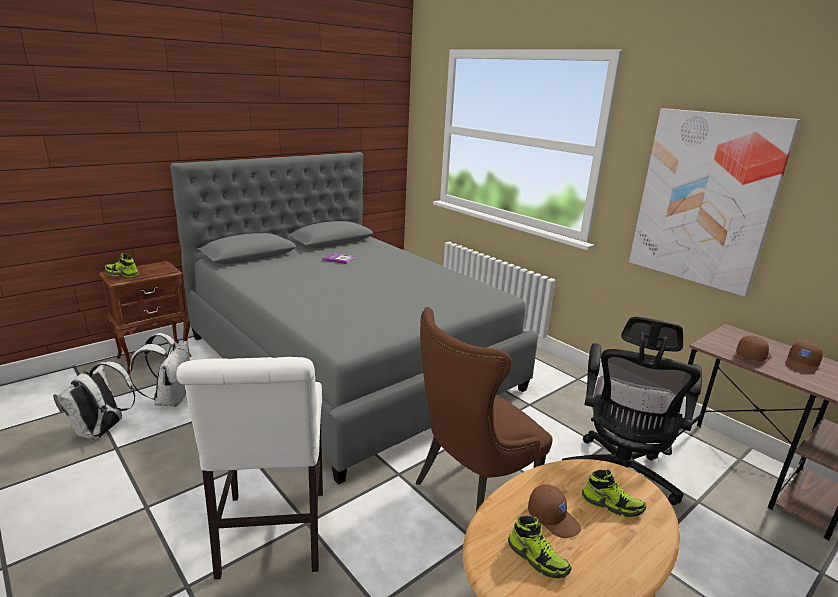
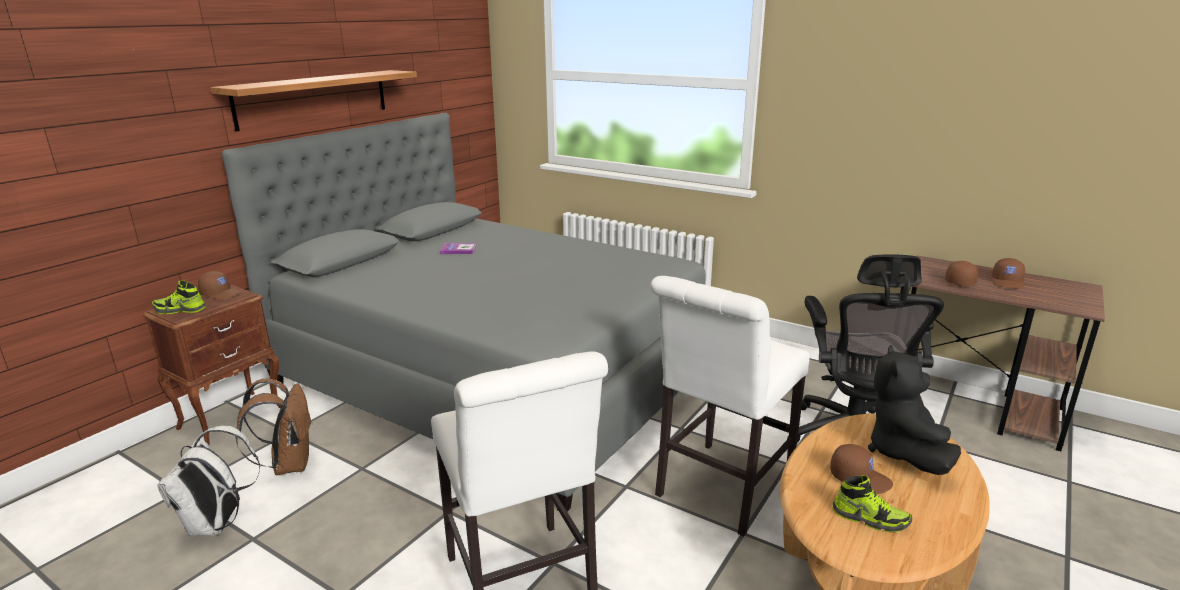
camera: 15 degrees left, 0 degrees up
(156, 266) = (221, 293): none -> brown cap
(170, 399) = (289, 464): white backpack -> brown backpack
(250, 132) = (313, 98): none -> shelf
(472, 497) = (718, 491): brown chair -> white stool
(611, 505) = (903, 452): shoe -> black plush toy
(704, 199) = (880, 126): picture -> none

